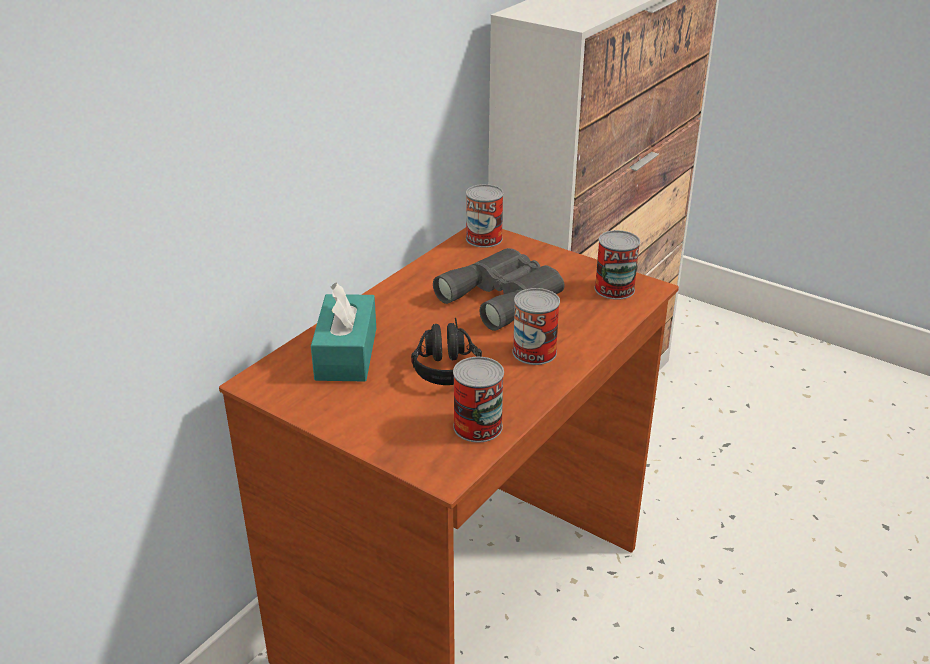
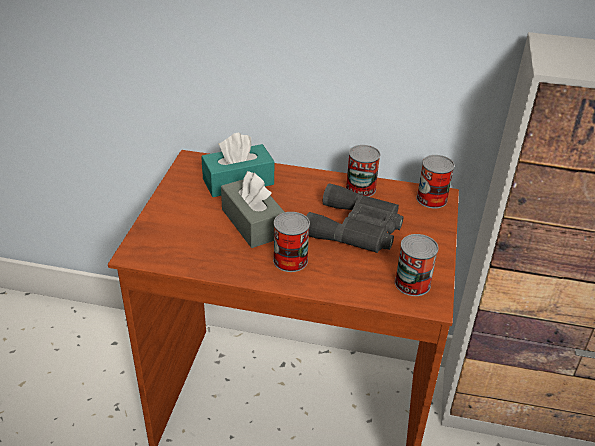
camera: 65 degrees right, 5 degrees up
(445, 362) = (252, 223): black headphones -> grey tissue box
(478, 426) = (187, 255): can -> can (360, 188)

